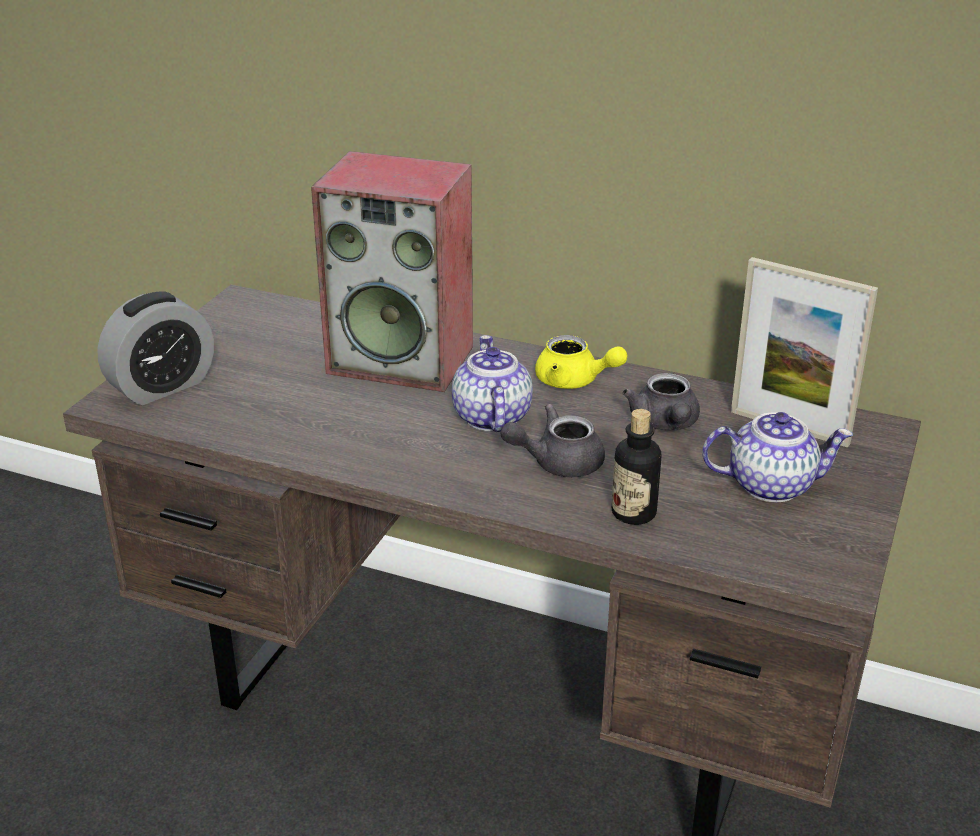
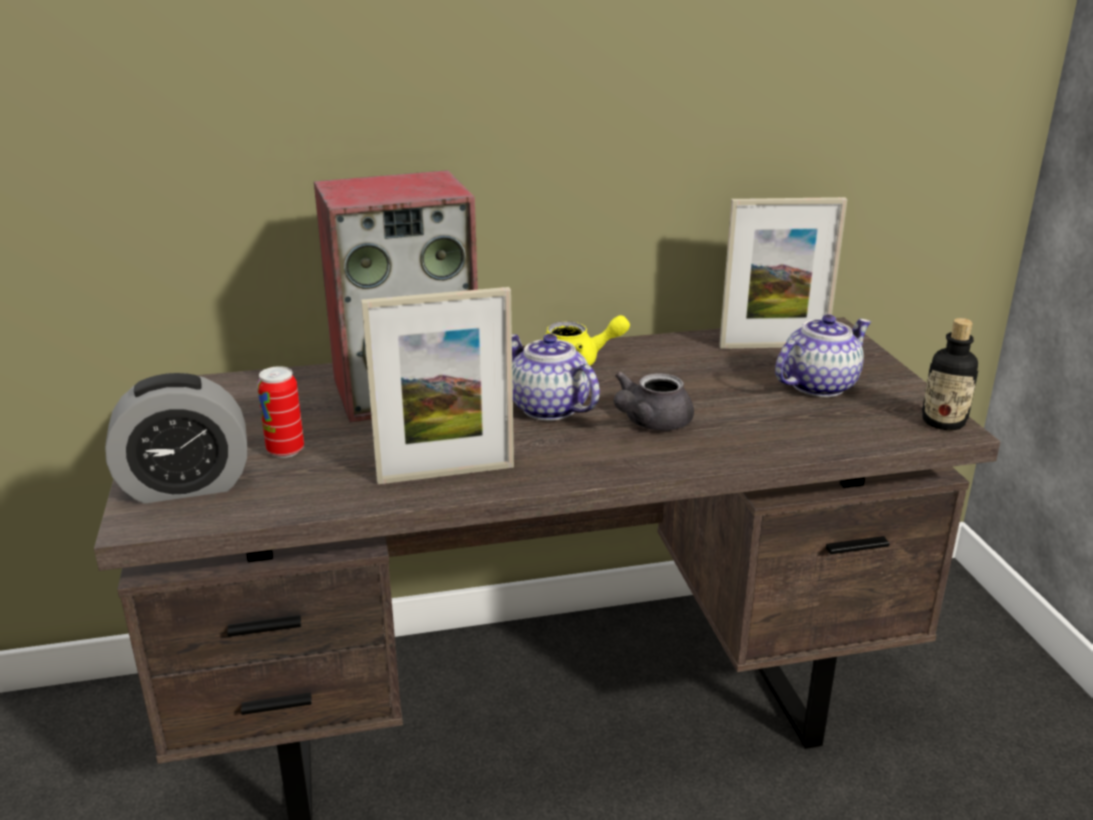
camera: 35 degrees left, 5 degrees down
(162, 386) = (186, 486): alarm clock -> alarm clock turned 60 degrees clockwise
(255, 382) = (285, 450): none -> can
(339, 445) = (446, 473): none -> picture frame
(633, 513) = (758, 437): bottle -> bottle (943, 422)
(665, 424) = (688, 370): grey teapot -> none

